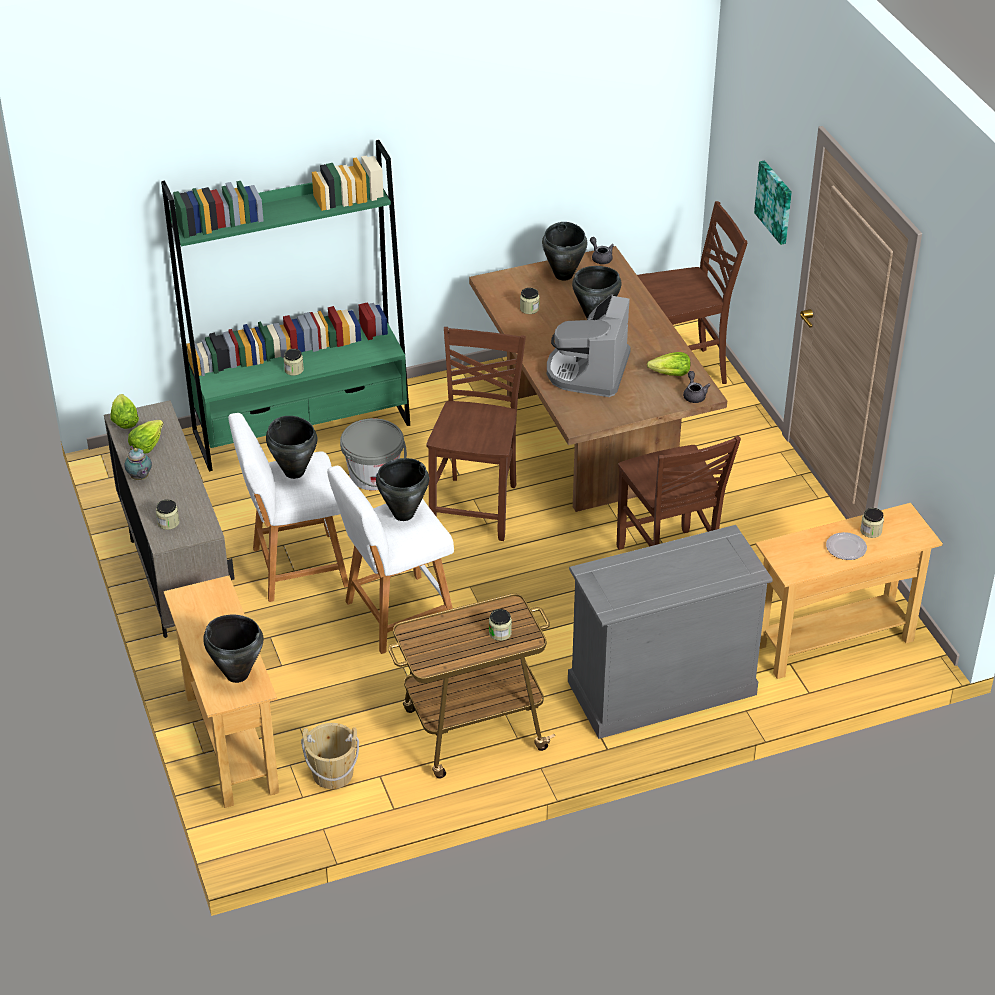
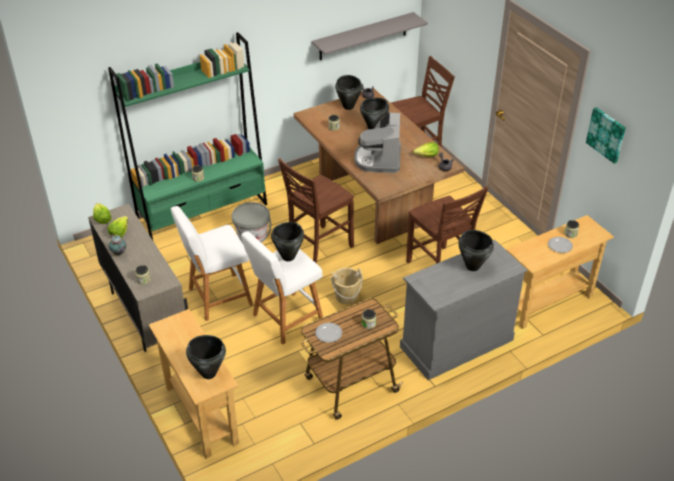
camera: 10 degrees left, 0 degrees up
(294, 471) = (214, 238): black cooking pot -> black cooking pot (472, 266)
(332, 773) = (270, 425): beige bucket -> beige bucket (346, 296)
(434, 639) = (328, 333): none -> plate
(477, 507) = (318, 248): brown chair -> brown chair turned 135 degrees counterclockwise
(602, 159) = (363, 36): none -> grey shelf
(775, 201) = (472, 49): picture -> picture (607, 134)

